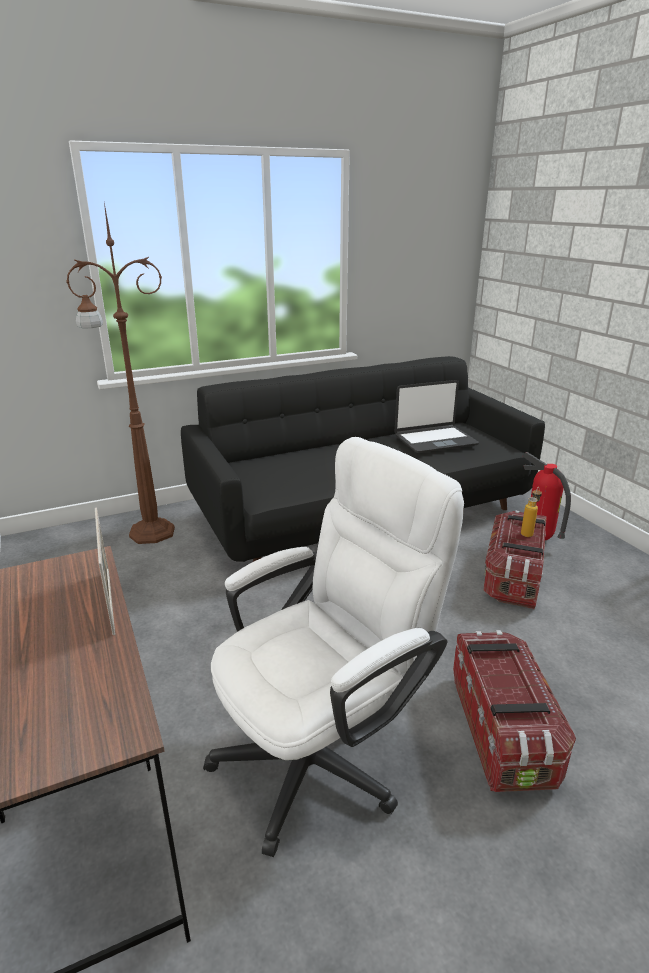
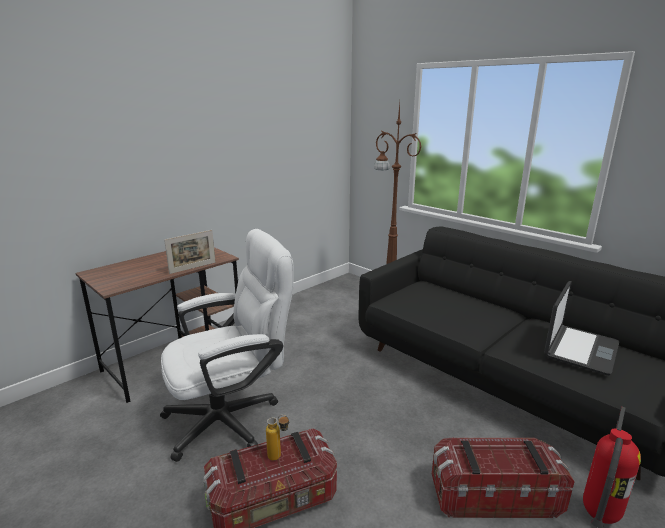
camera: 70 degrees right, 5 degrees down
(325, 752) = (232, 417): white office chair -> white office chair turned 60 degrees counterclockwise
(435, 440) = (580, 349): laptop -> laptop turned 105 degrees counterclockwise
(528, 532) = (515, 462): bottle -> bottle (279, 457)

